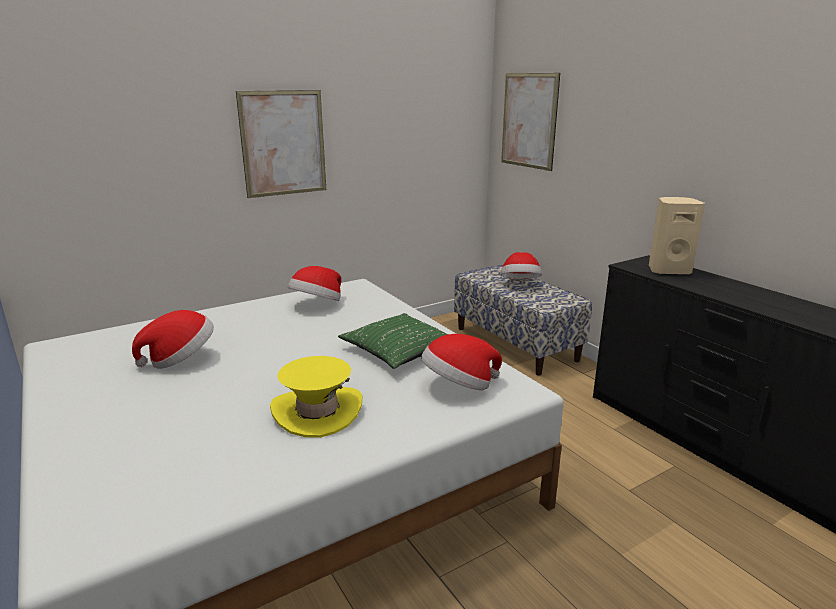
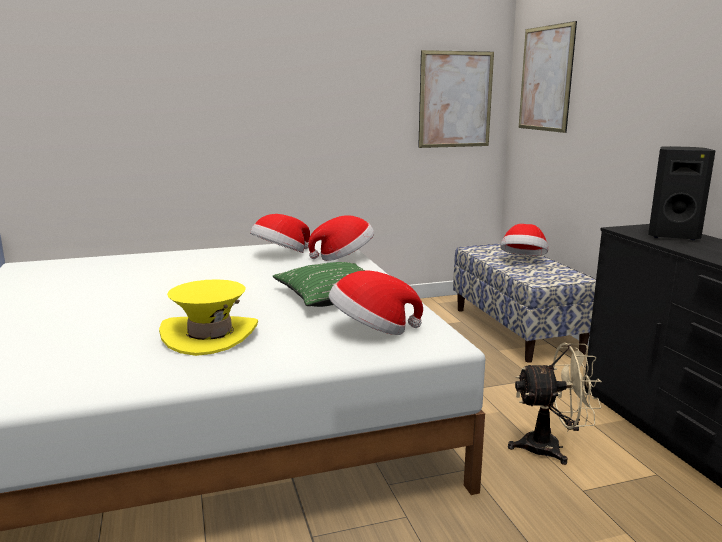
camera: 15 degrees right, 5 degrees down
(180, 359) = (120, 284): hat -> hat (344, 258)
(283, 143) = (274, 96): picture -> picture (455, 99)
(590, 455) = (551, 447): none -> beige fan
(668, 270) = (672, 235): beige speaker -> black speaker

